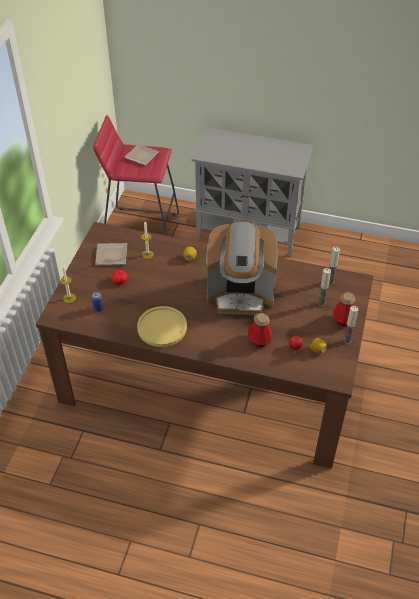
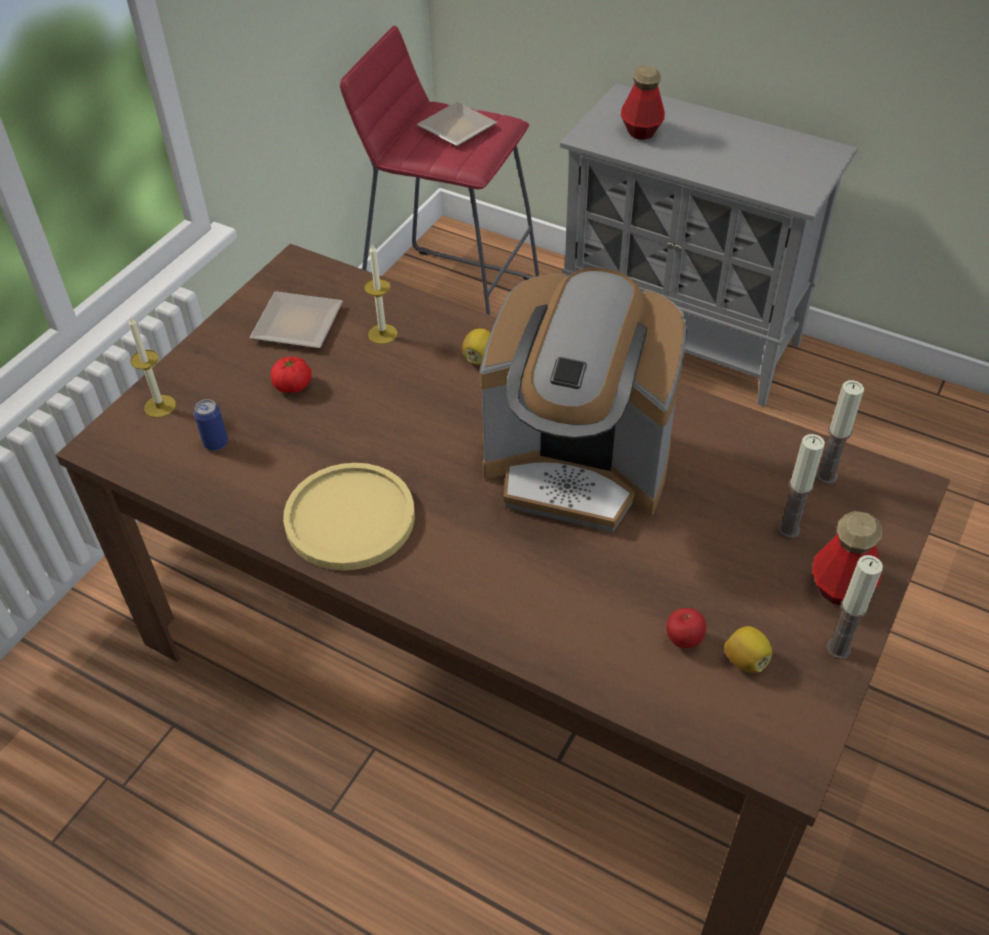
camera: 15 degrees right, 0 degrees up
(259, 340) = (590, 601): bottle -> bottle (641, 131)

